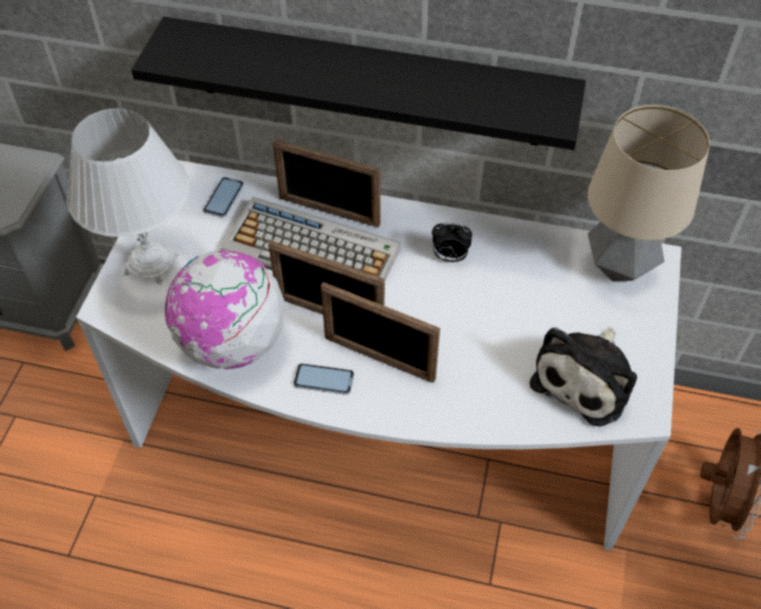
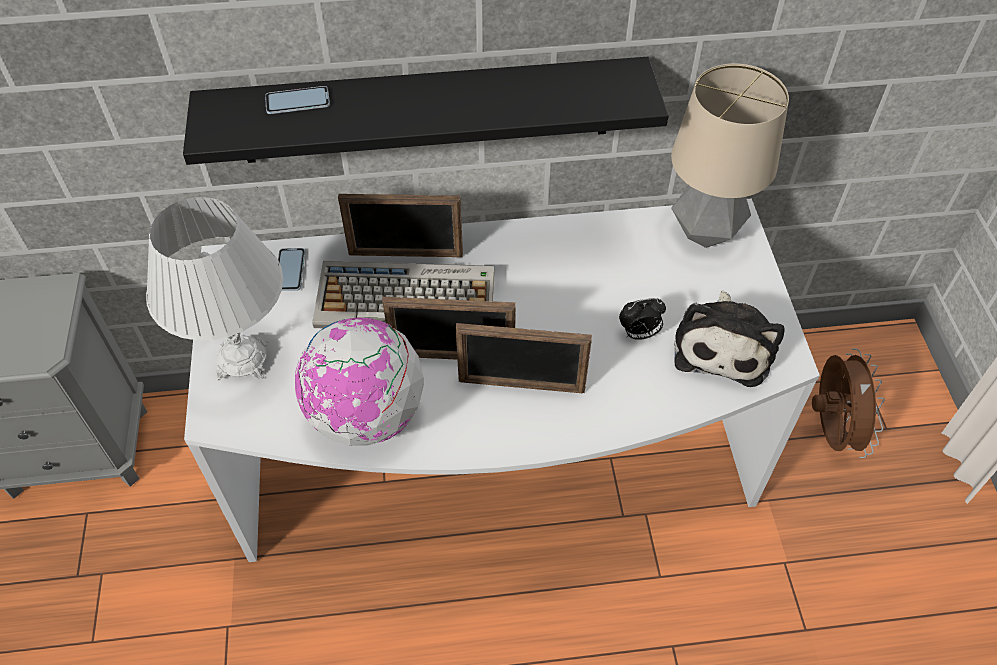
camera: 20 degrees left, 0 degrees up
(324, 379) = (476, 423): phone -> phone (297, 101)
(449, 257) = (545, 267): alarm clock -> alarm clock (639, 334)

